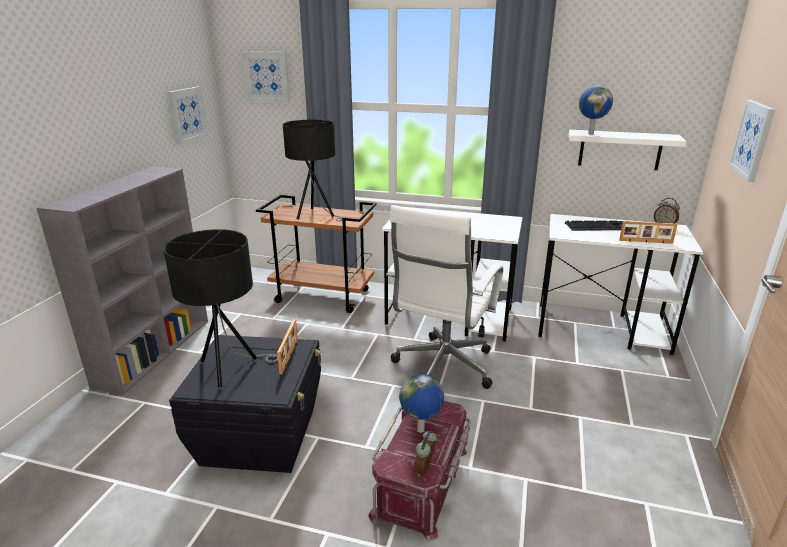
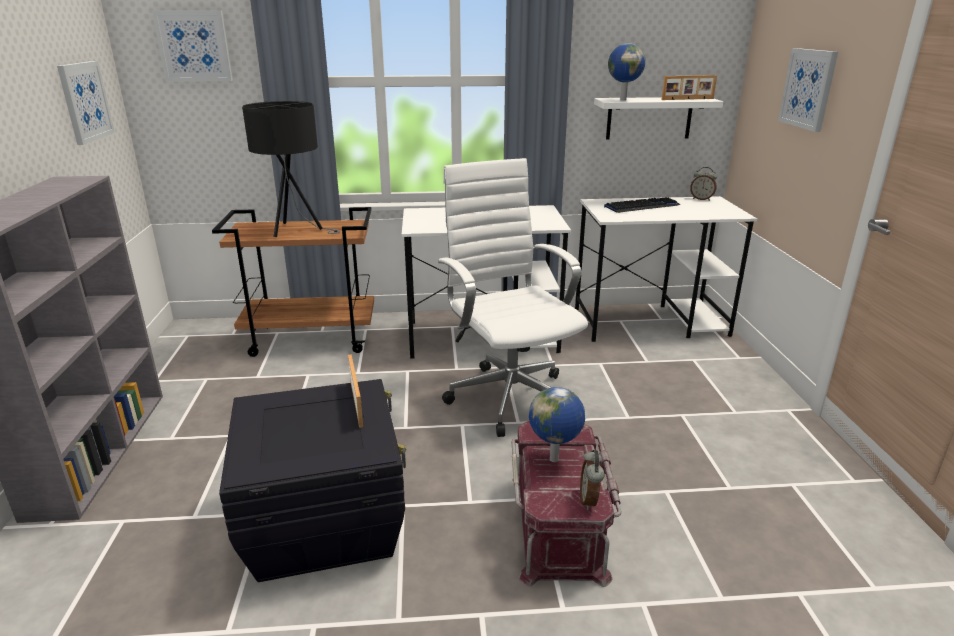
camera: 20 degrees left, 0 degrees up
(230, 369) = (285, 435): black table lamp -> none
(442, 369) = (508, 395): white office chair -> white office chair turned 150 degrees clockwise
(646, 242) = (698, 215): picture frame -> picture frame (688, 99)

